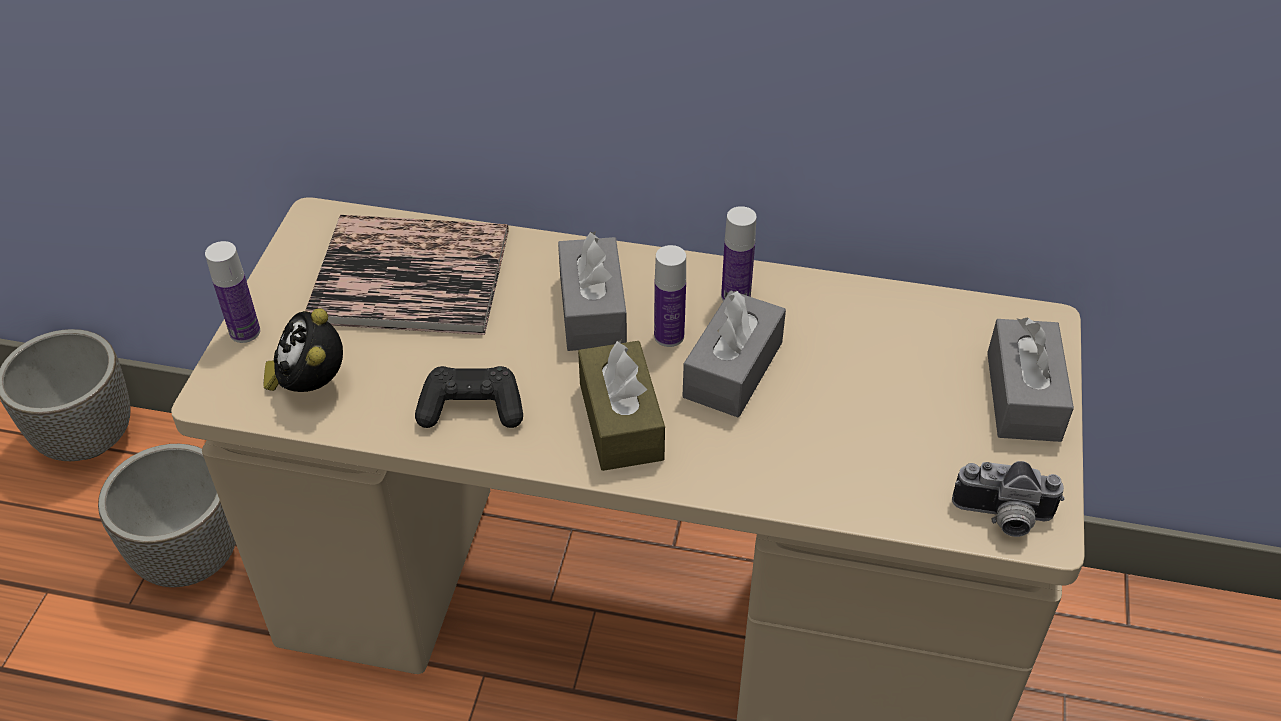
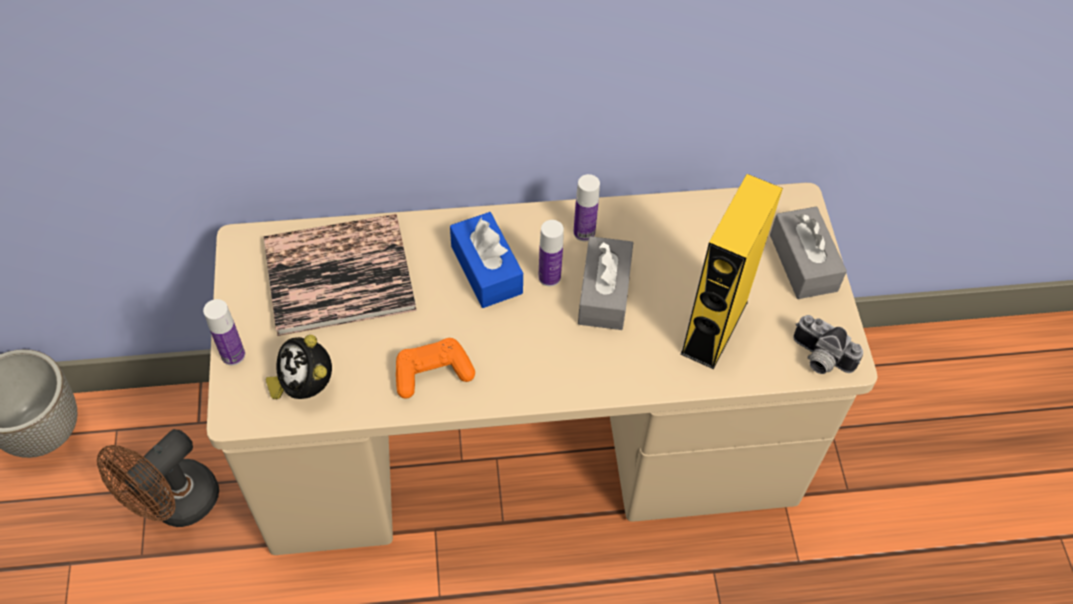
camera: 20 degrees left, 10 degrees up
(192, 559) = (175, 505): planter -> brown fan
(471, 408) = (432, 373): black game controller -> orange game controller
(592, 310) = (486, 270): grey tissue box -> blue tissue box
(621, 421) = (542, 354): brown tissue box -> none
(866, 444) = (714, 327): none -> yellow speaker
(1002, 518) = (819, 359): camera -> camera turned 45 degrees clockwise

